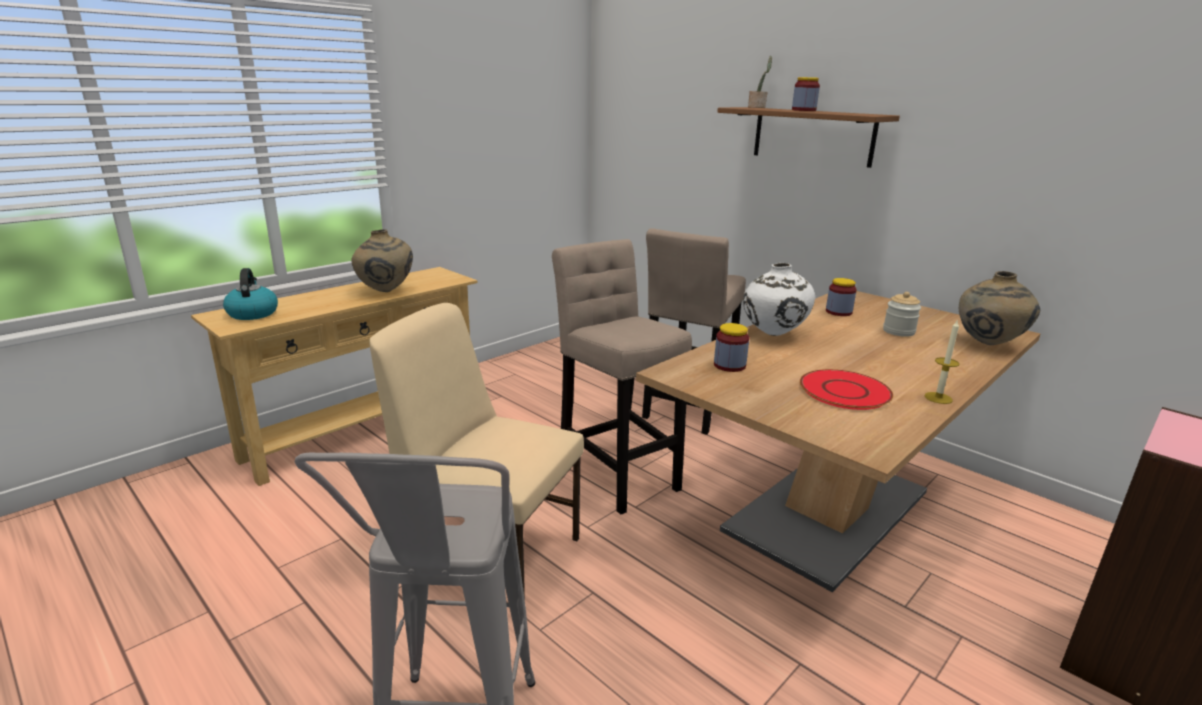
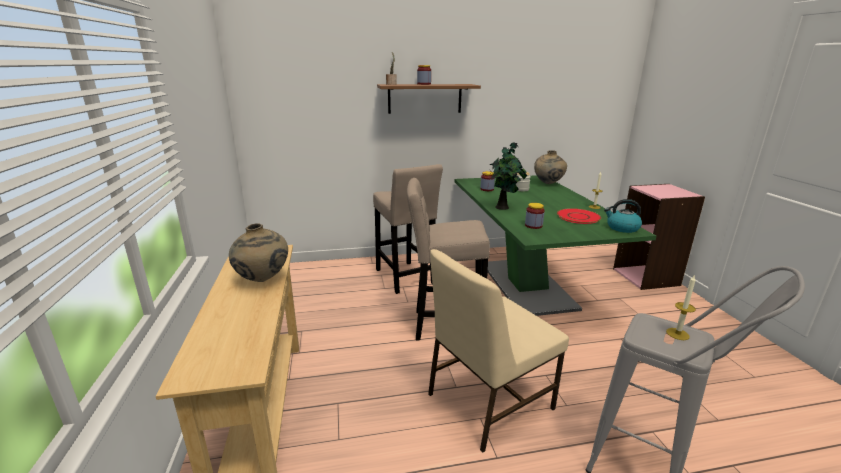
camera: 55 degrees left, 0 degrees up
(252, 313) = (218, 353): kettle -> kettle (622, 228)
(462, 526) = (677, 334): none -> candle
(773, 335) = (503, 207): white vase -> potted plant
(828, 511) = (526, 285): brown dining table -> green dining table

